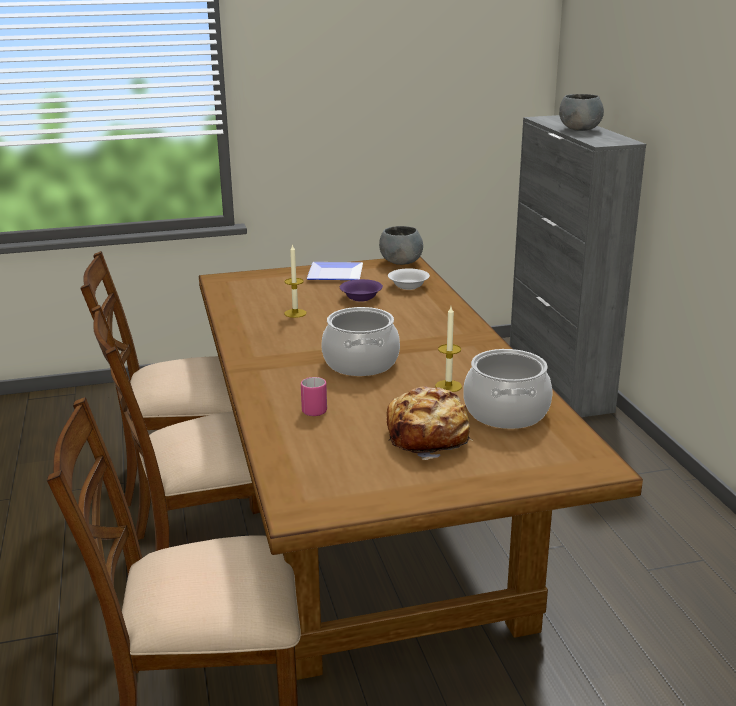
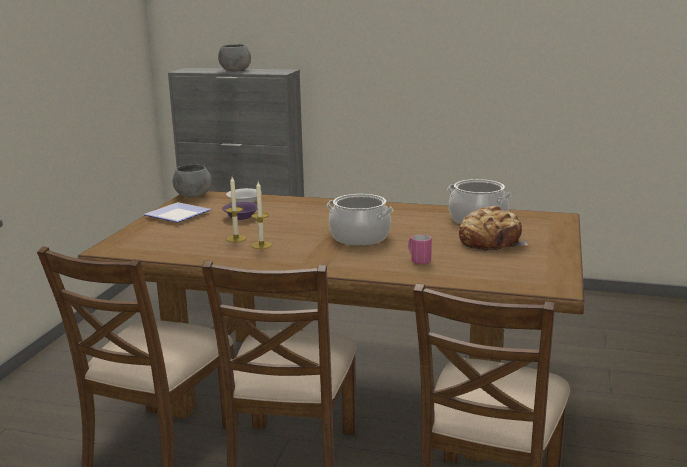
camera: 60 degrees left, 5 degrees down
(448, 386) = (426, 224): candle -> candle (261, 245)

